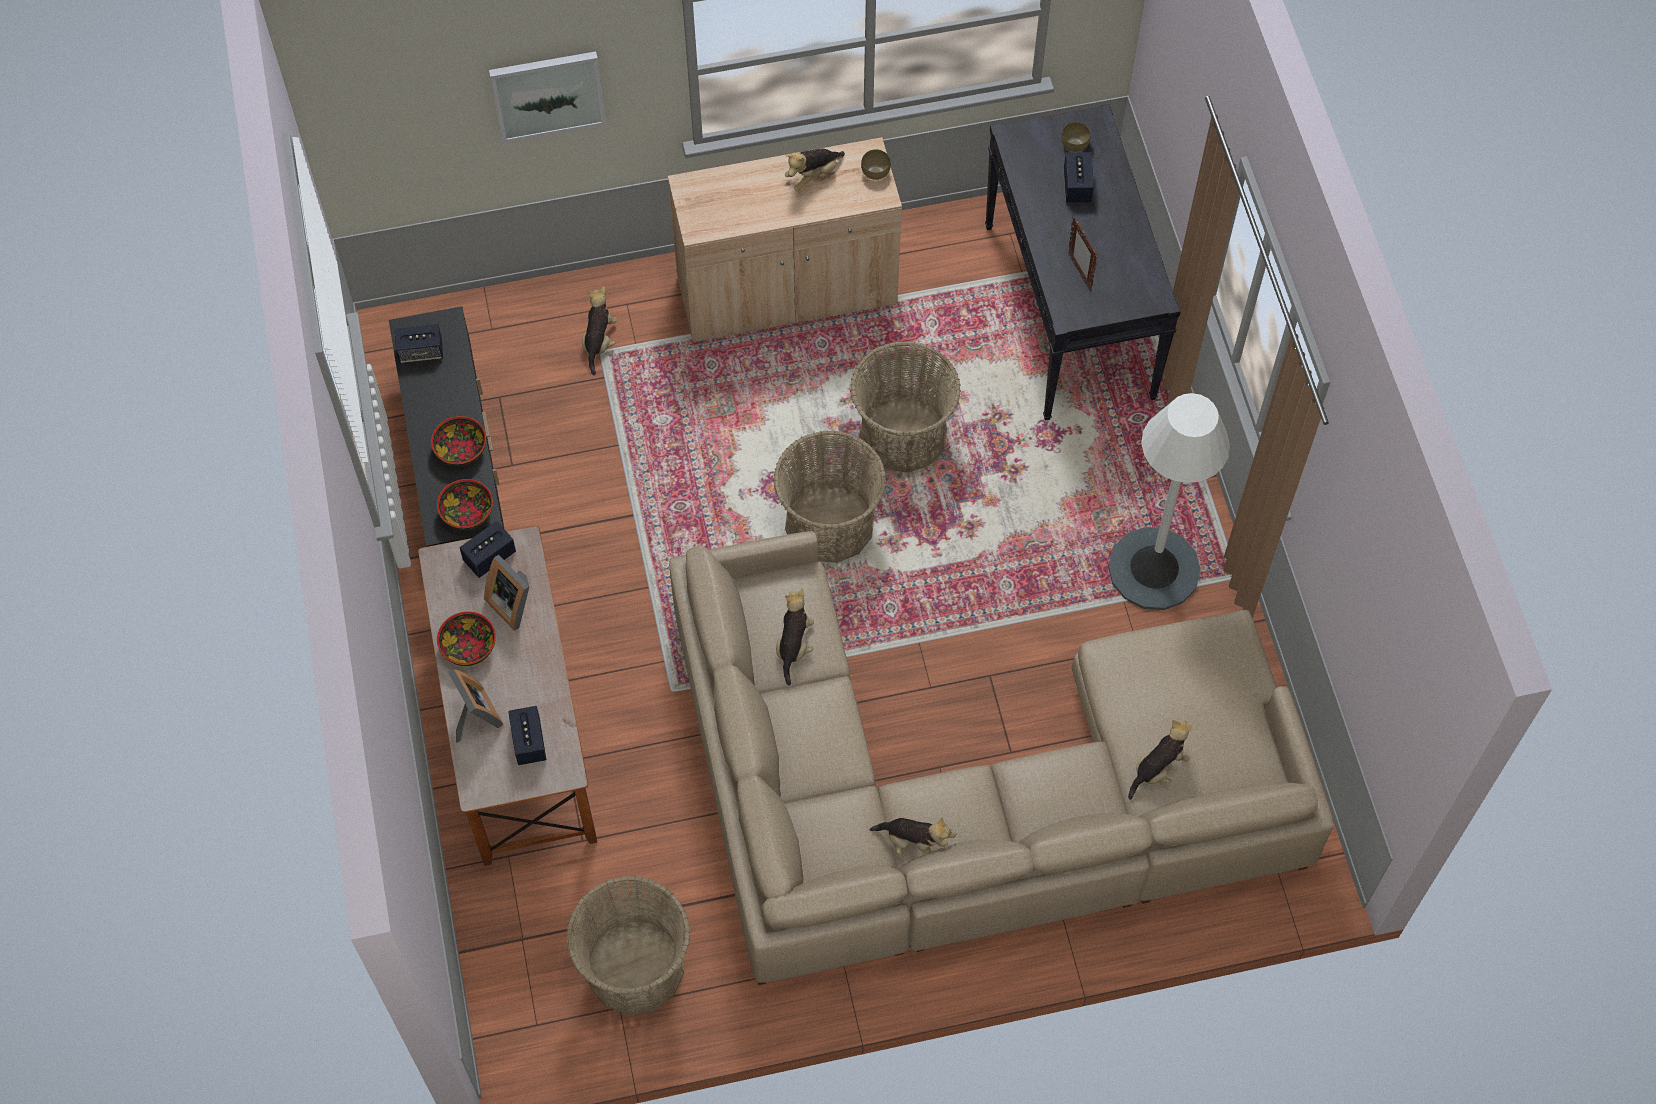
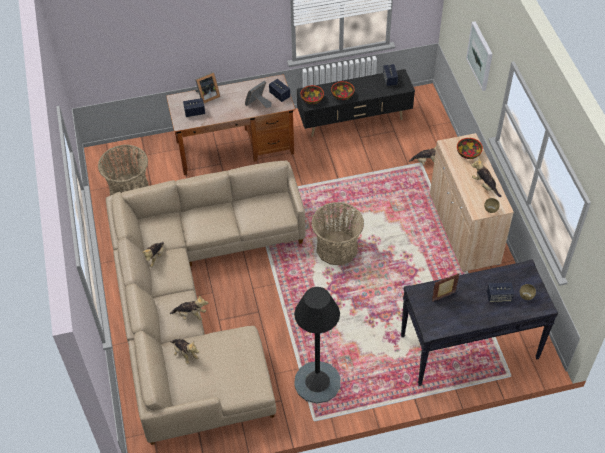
camera: 90 degrees right, 10 degrees down
(469, 647) = (238, 92): bowl -> bowl (468, 153)
(794, 645) = (253, 214): plush toy -> plush toy (191, 315)
(903, 434) = (387, 276): basket -> none
(1154, 569) = (317, 382): white floor lamp -> black floor lamp

